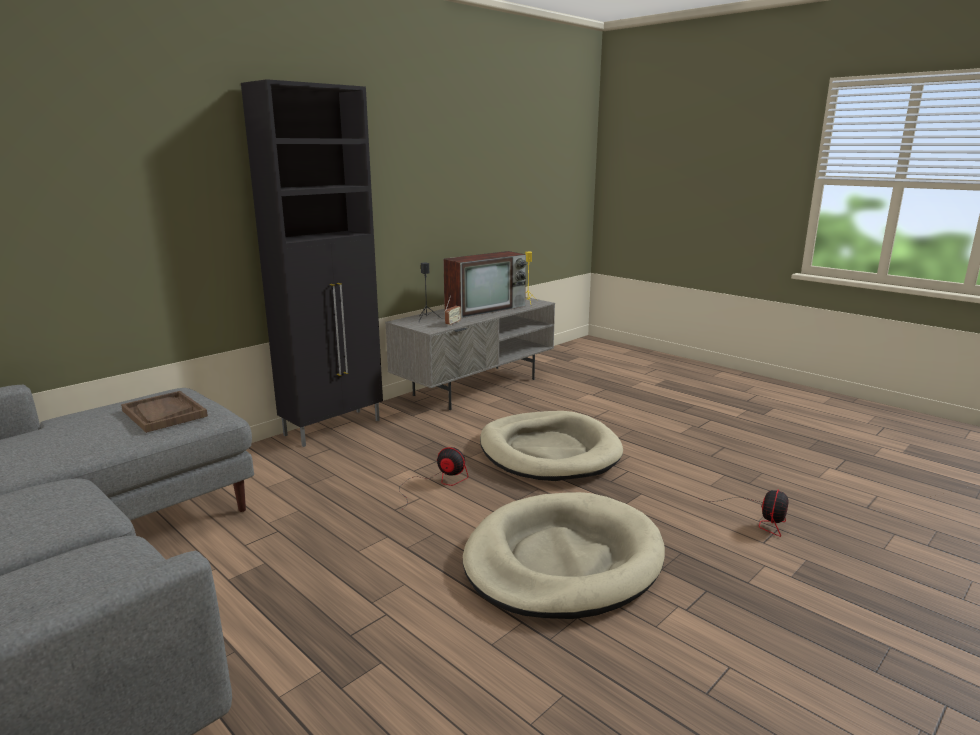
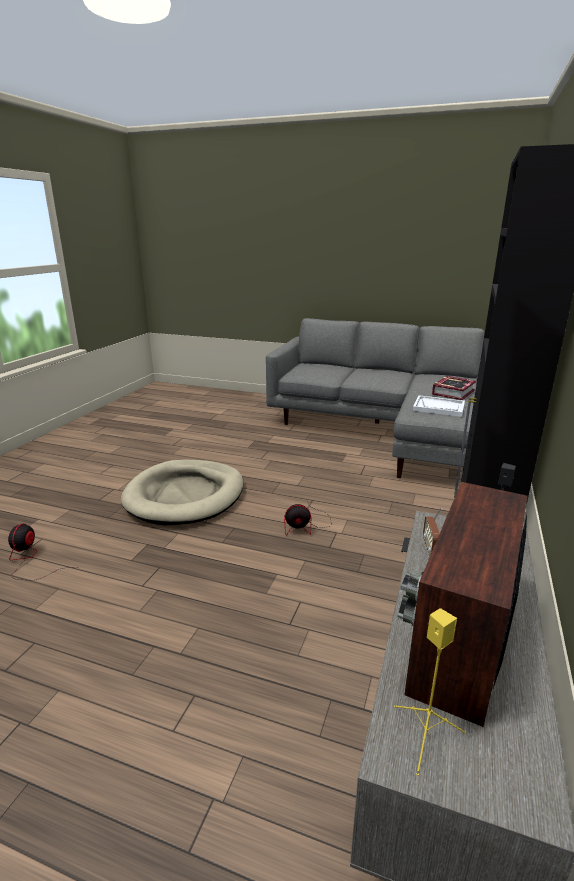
camera: 155 degrees right, 5 degrees up
(60, 433) = (452, 392): none -> book
(164, 413) = (439, 407): brown tray -> white tray
(548, 451) = (232, 591): beige dog bed -> none

